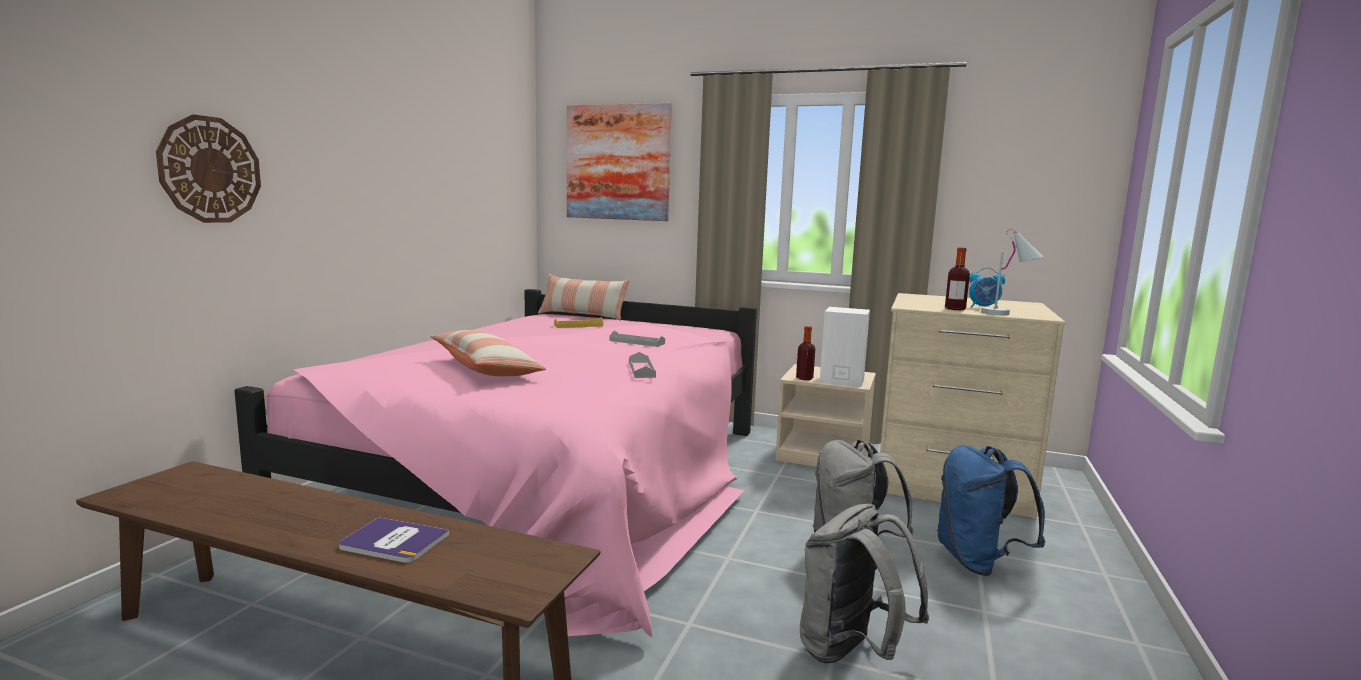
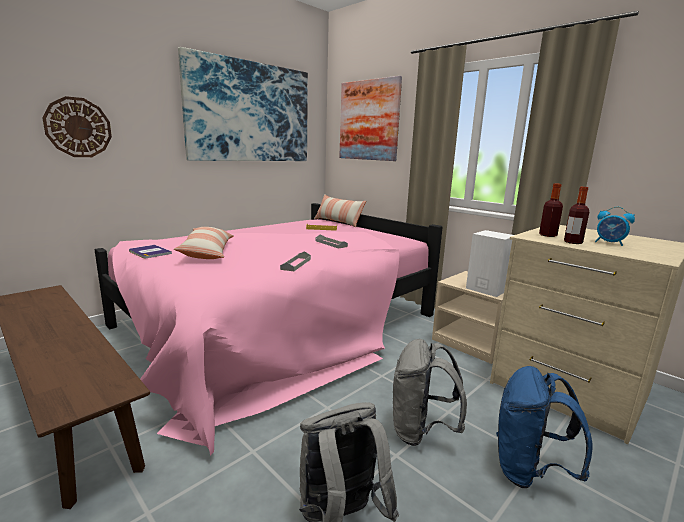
camera: 25 degrees right, 5 degrees up
(393, 542) = (61, 354): book -> book (149, 252)
(446, 146) = (250, 112): none -> picture
(804, 378) = (458, 283): bottle -> bottle (548, 235)
(1008, 314) = (620, 253): white table lamp -> none

